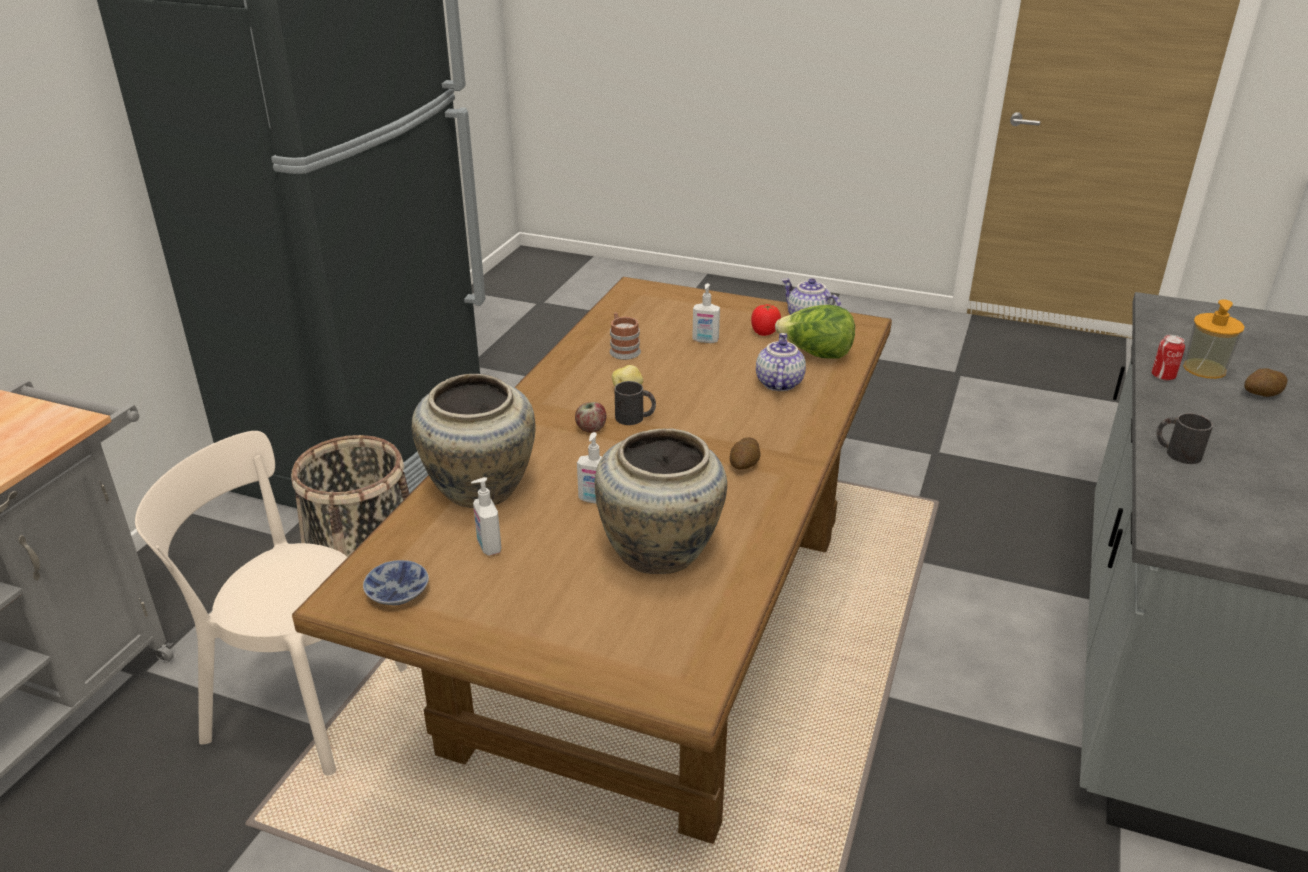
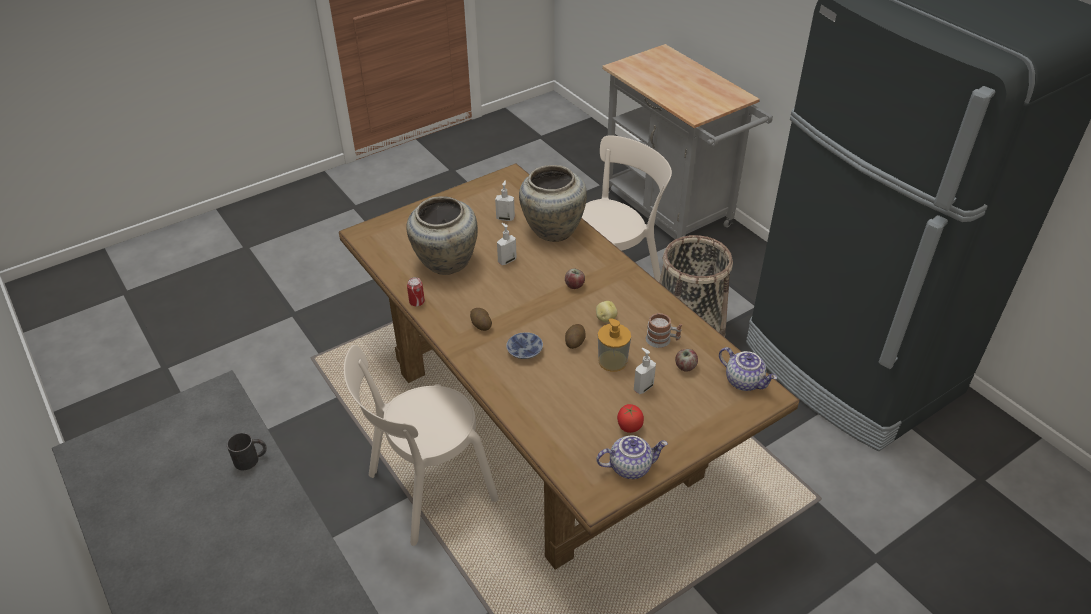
camera: 125 degrees right, 10 degrees up
(395, 592) = (501, 187): bowl -> bowl (526, 350)
(635, 418) = (570, 307): black mug -> none
(648, 329) = (685, 367): none -> apple
(778, 383) = (552, 390): teapot -> teapot (744, 381)
(815, 354) = (572, 434): lettuce -> none
(860, 684) = (426, 490): none -> beige chair
(1163, 376) = (307, 541): can -> can (417, 302)
(1204, 368) = (284, 581): soap dispenser -> soap dispenser (612, 361)
(1261, 394) = (228, 579): potato -> potato (575, 342)

